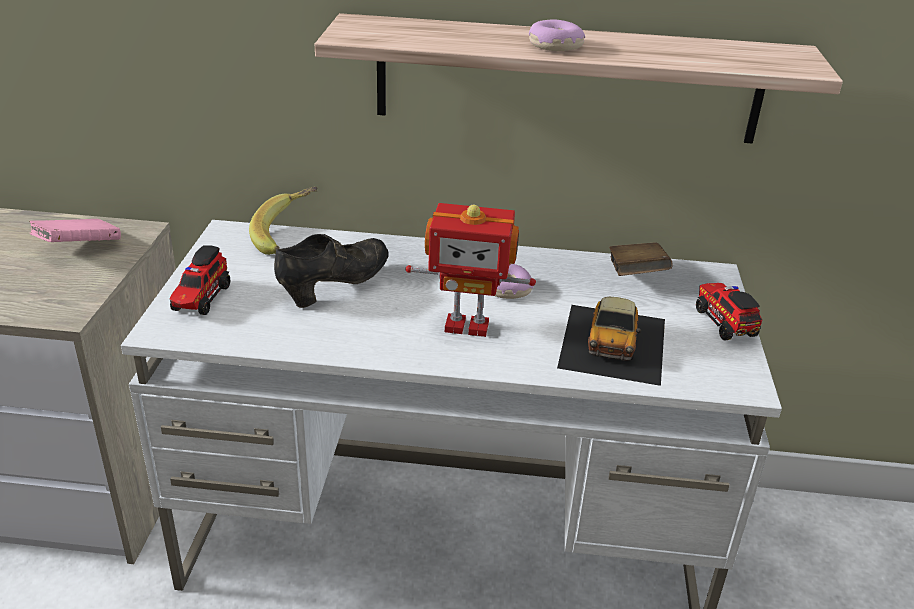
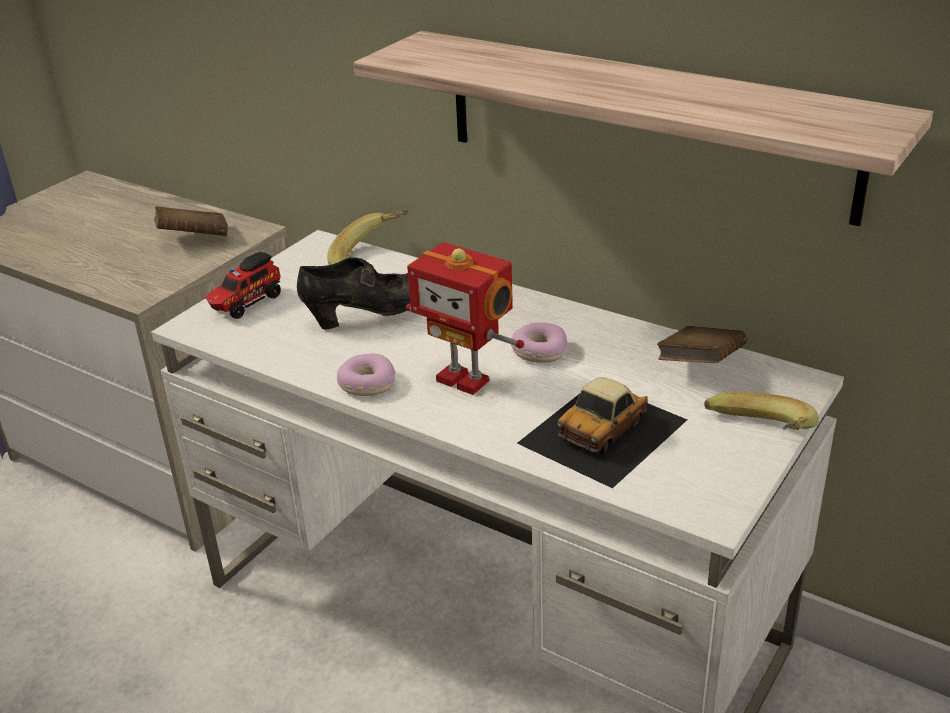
camera: 30 degrees right, 0 degrees up
(79, 248) = (194, 238): pink book -> brown book
(554, 46) = (592, 84): donut -> donut (366, 384)
(724, 322) = (757, 439): toy truck -> banana

